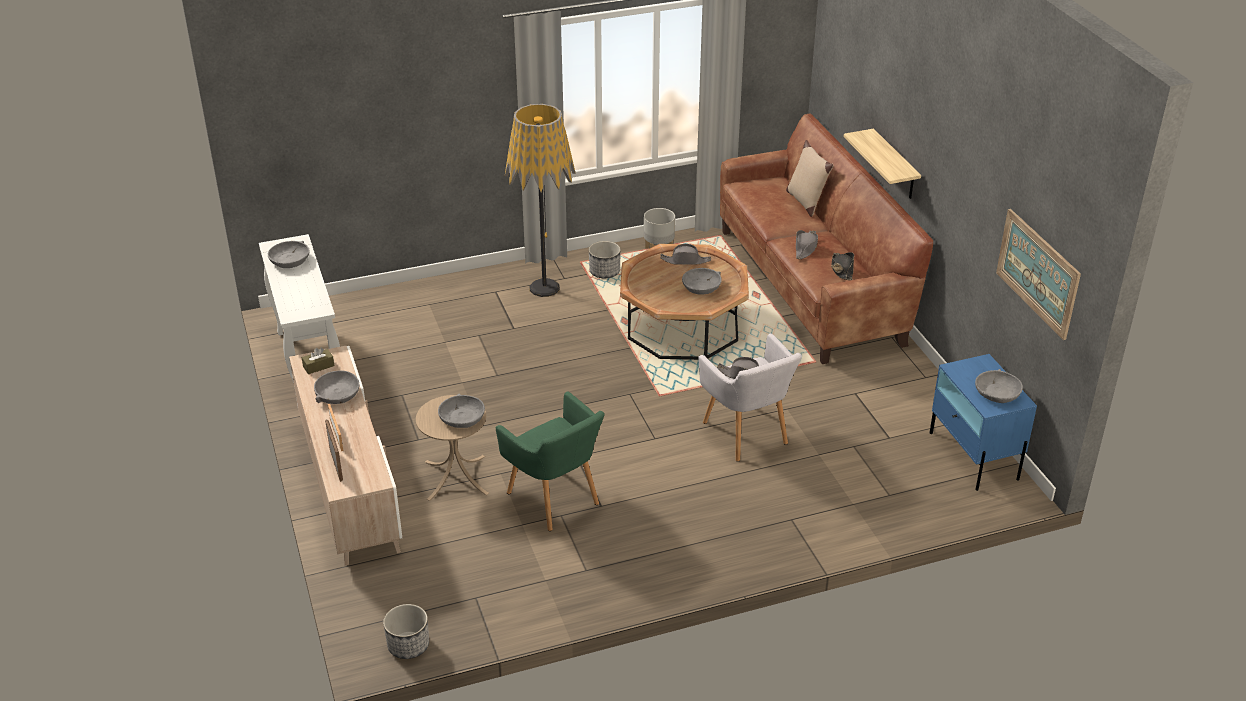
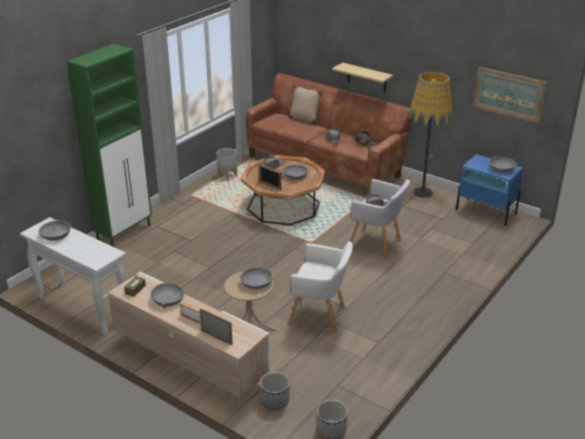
camera: 35 degrees left, 5 degrees down
(449, 286) = (125, 233): none -> green cabinet
(544, 288) = (184, 214): floor lamp -> floor lamp (423, 192)
(555, 501) = (320, 316): green armchair -> white armchair
(605, 272) = (209, 195): planter -> planter (275, 400)
(649, 289) = (270, 186): none -> picture frame

